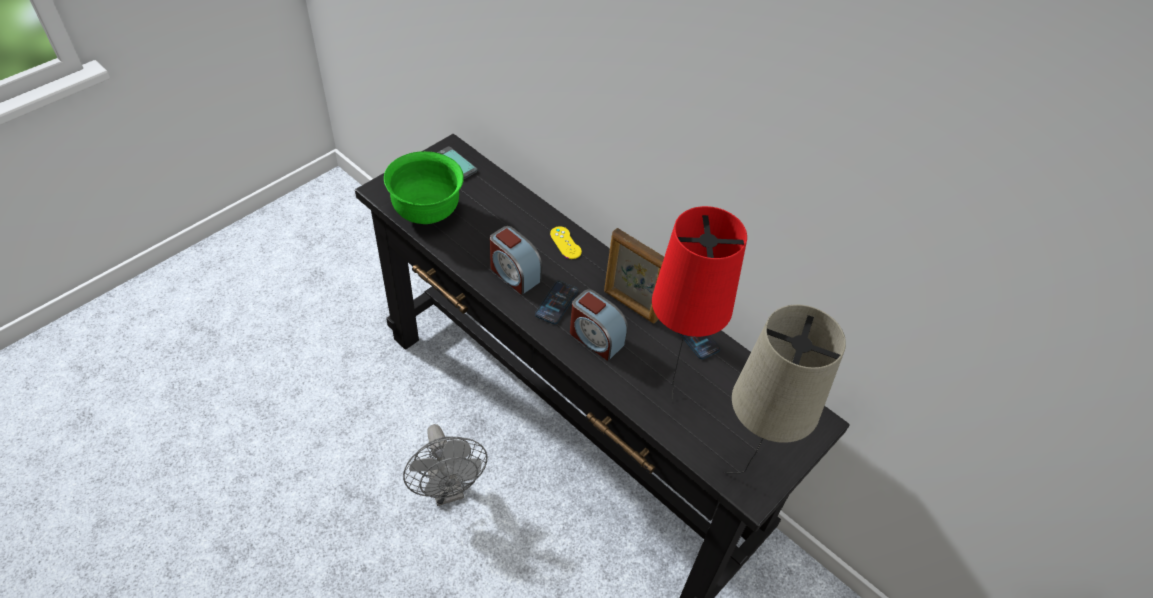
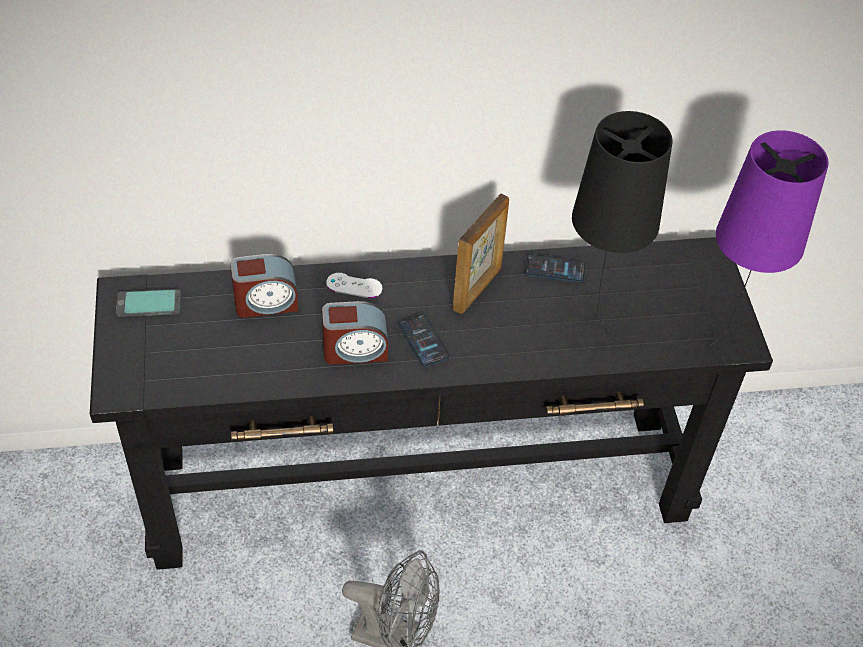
camera: 50 degrees left, 0 degrees up
(427, 212) = (195, 369): green bowl -> none
(565, 243) = (354, 286): yellow game controller -> white game controller
(596, 338) = (492, 339): alarm clock -> alarm clock (266, 302)
(630, 305) = (477, 289): picture frame -> picture frame turned 45 degrees counterclockwise
(670, 386) = (592, 322): red table lamp -> black table lamp
(743, 479) = (724, 340): beige table lamp -> purple table lamp

